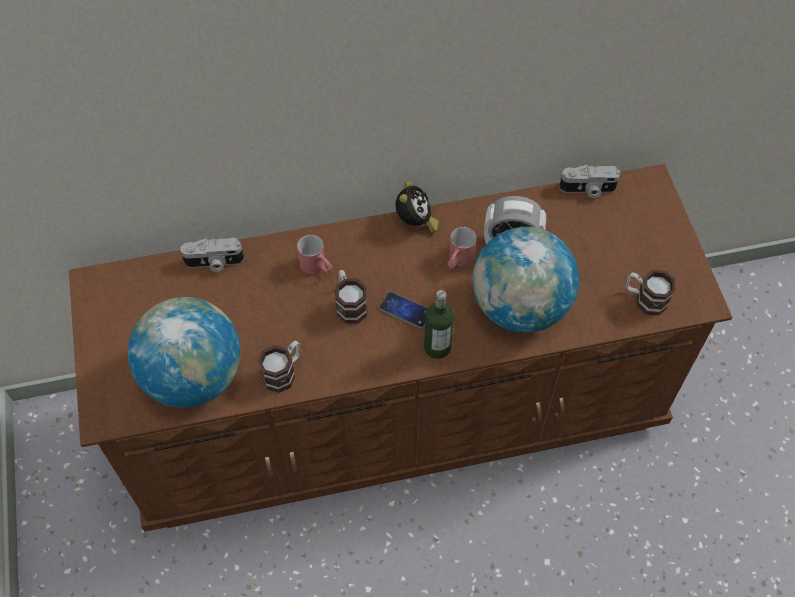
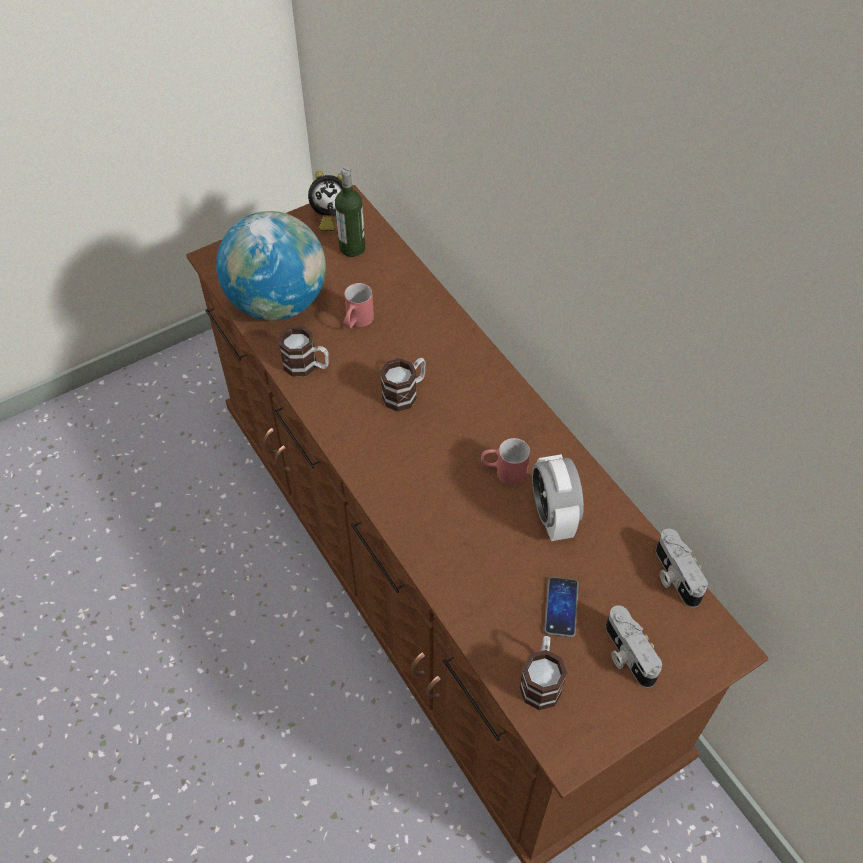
camera: 70 degrees right, 5 degrees down
(214, 262) = (406, 275): camera -> camera (626, 654)
(317, 267) = (437, 353): red mug -> red mug (357, 322)
(405, 310) = (418, 442): phone -> phone (561, 607)
(415, 222) = (535, 418): alarm clock -> alarm clock (329, 217)
(437, 347) = (385, 483): bottle -> bottle (352, 248)
(519, 306) = (470, 547): globe -> none

